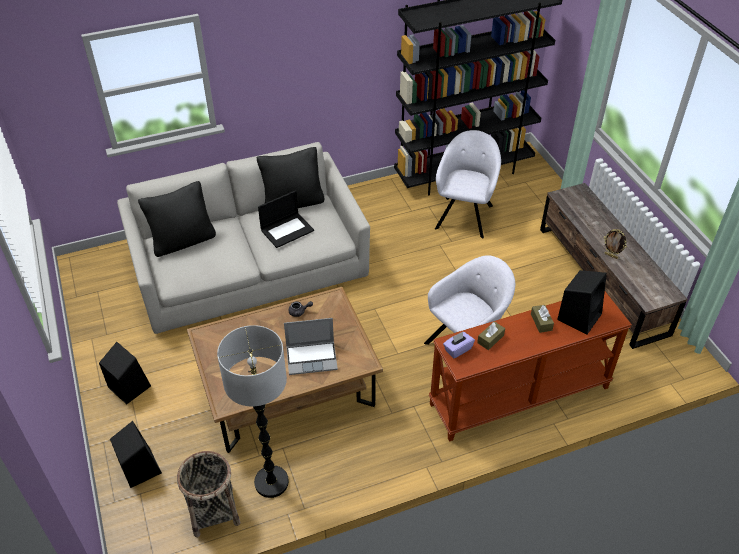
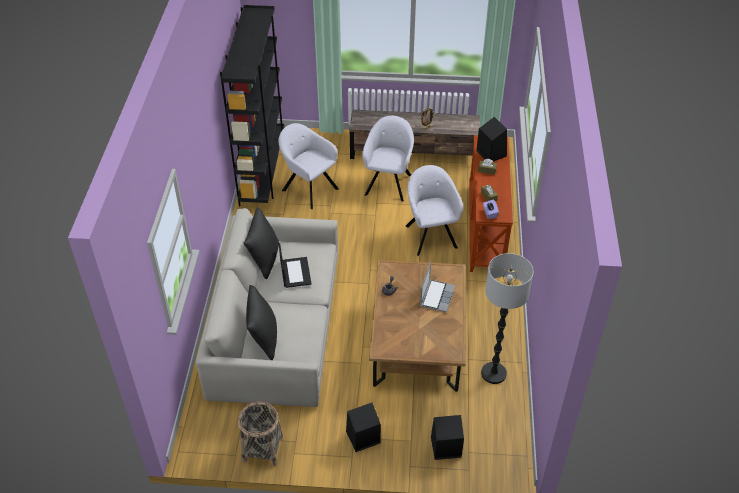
camera: 65 degrees left, 0 degrees up
(213, 510) = (502, 412): basket -> basket (262, 448)
(527, 276) = (388, 183): none -> grey armchair

